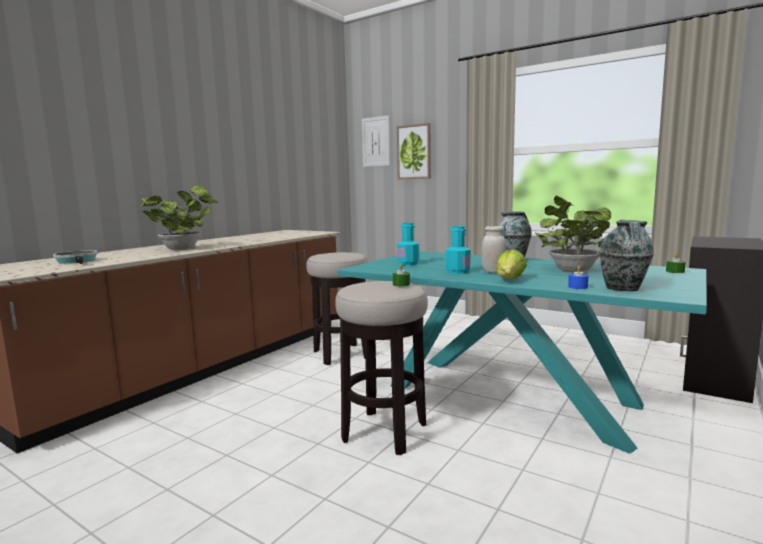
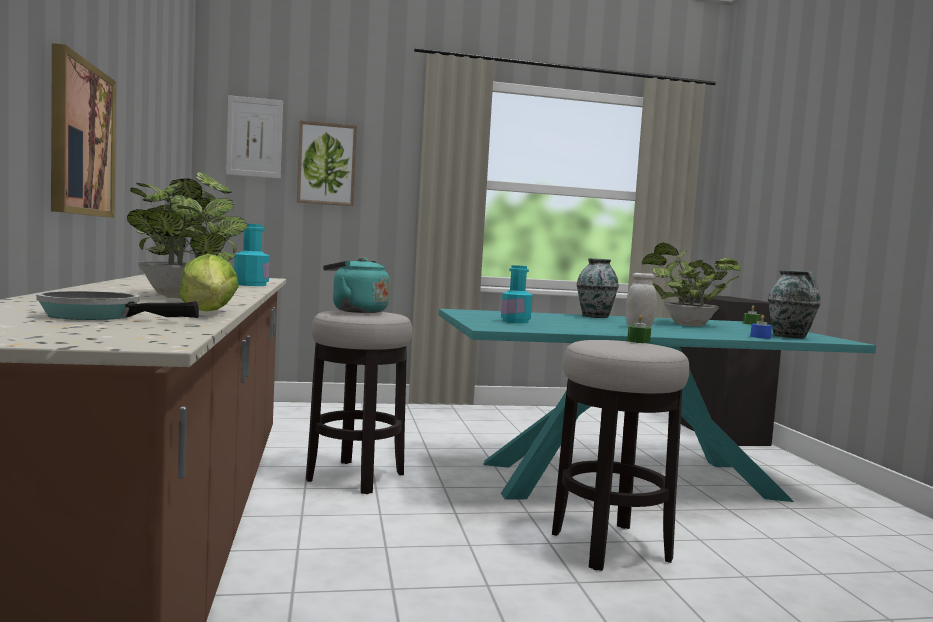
camera: 45 degrees left, 5 degrees down
(184, 173) = (80, 139): none -> picture
(333, 253) = (356, 311): none -> turquoise kettle
(457, 271) = (609, 328): turquoise bottle -> turquoise bottle (251, 285)
(509, 280) = (692, 334): lettuce -> lettuce (208, 313)

